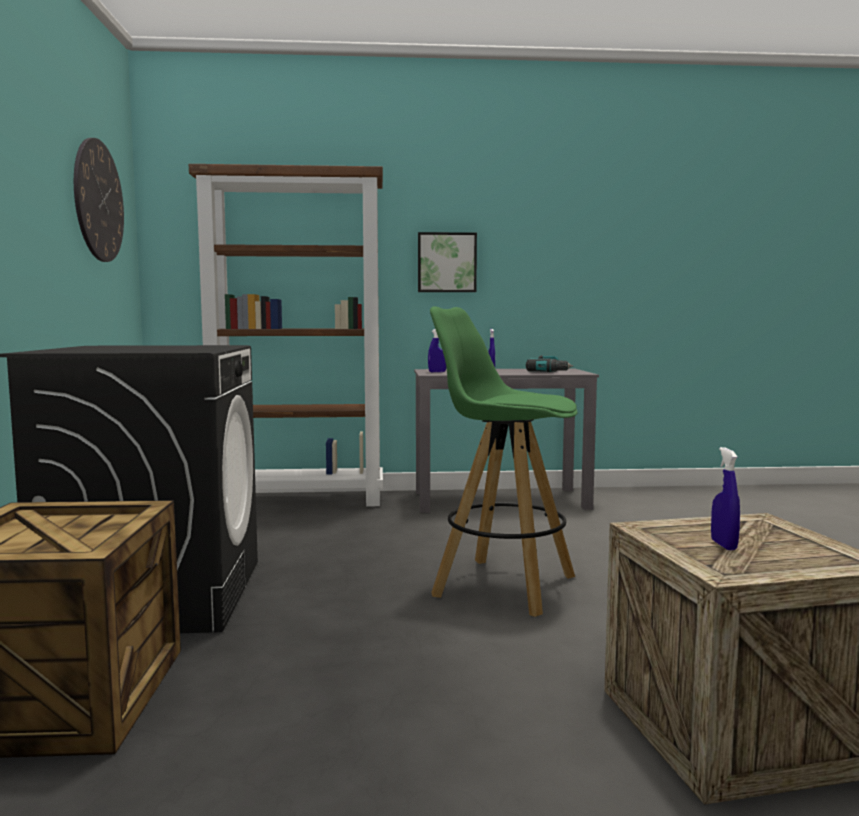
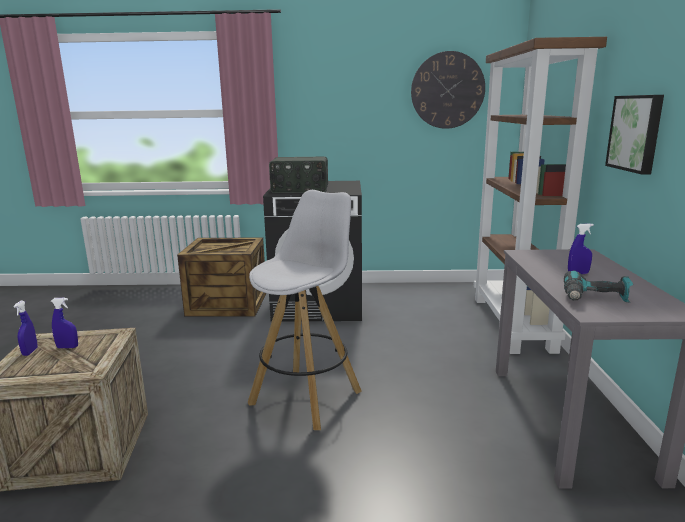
camera: 95 degrees right, 10 degrees up
(168, 349) = (300, 190): none -> radio
(437, 372) = (549, 255): blue spray bottle -> blue spray bottle (30, 352)
(502, 586) = (307, 396): green stool -> white stool

